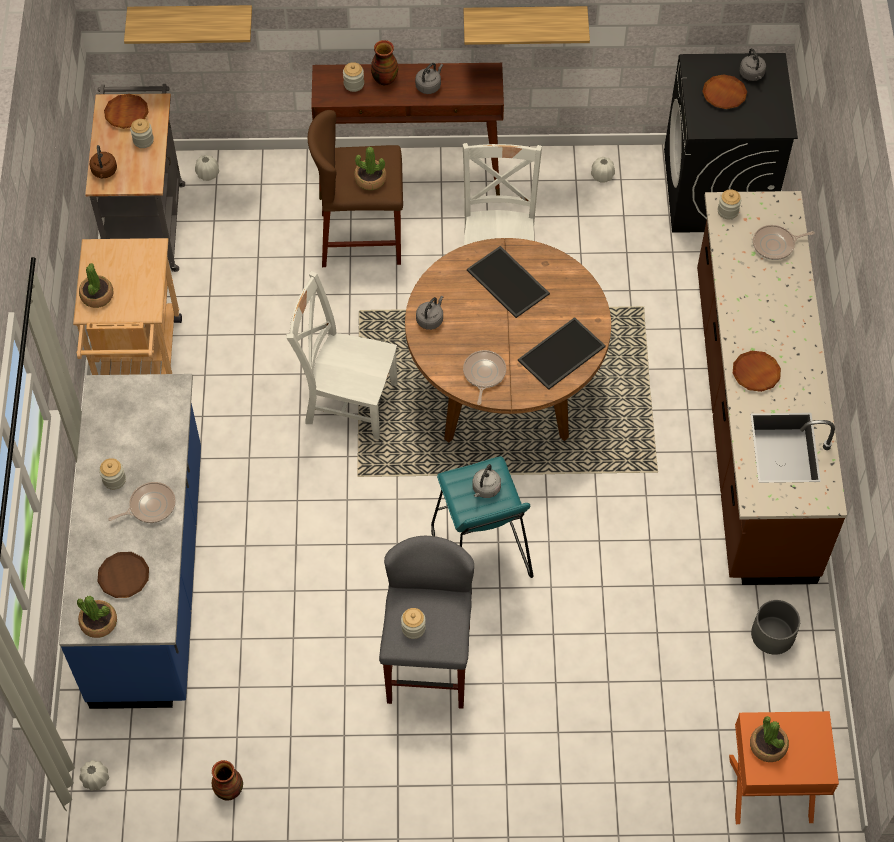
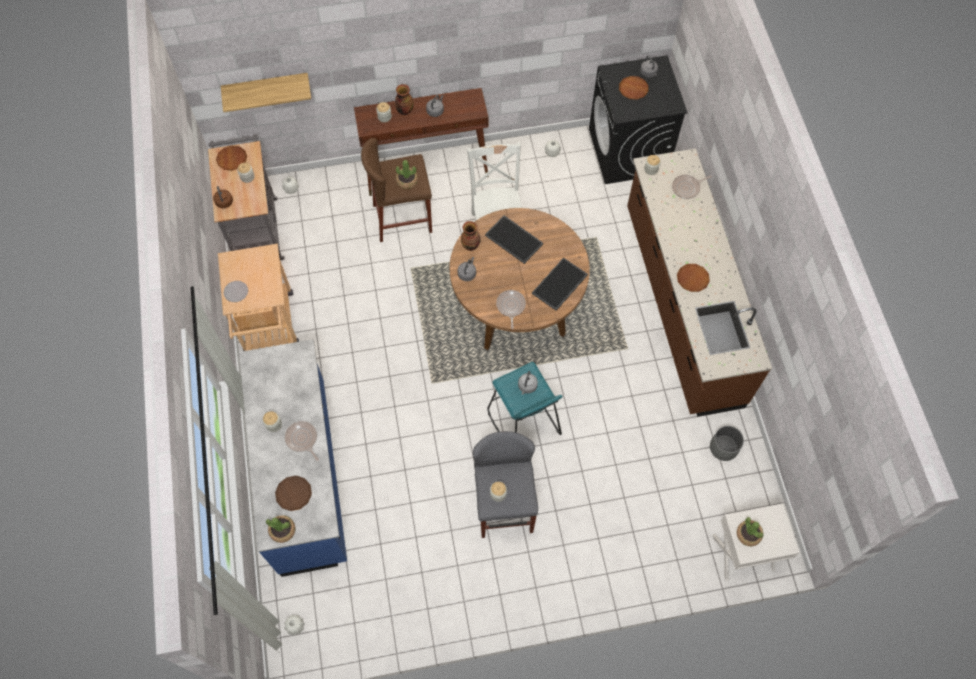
camera: 10 degrees left, 5 degrees up
(97, 295) = (236, 292): potted plant -> plate
(150, 506) = (302, 439): frying pan -> frying pan turned 90 degrees counterclockwise
(230, 790) = (388, 617): vase -> vase (471, 245)
(347, 401) = (415, 332): white chair -> none
(524, 20) = (494, 57): shelf -> none
(770, 790) = (743, 553): orange nightstand -> white nightstand

